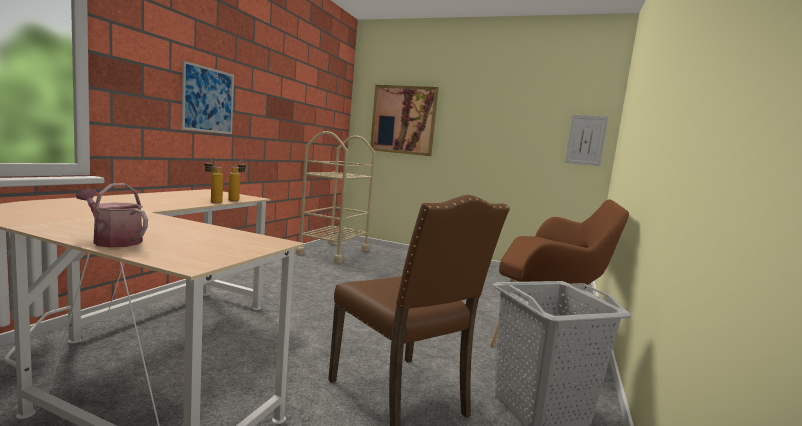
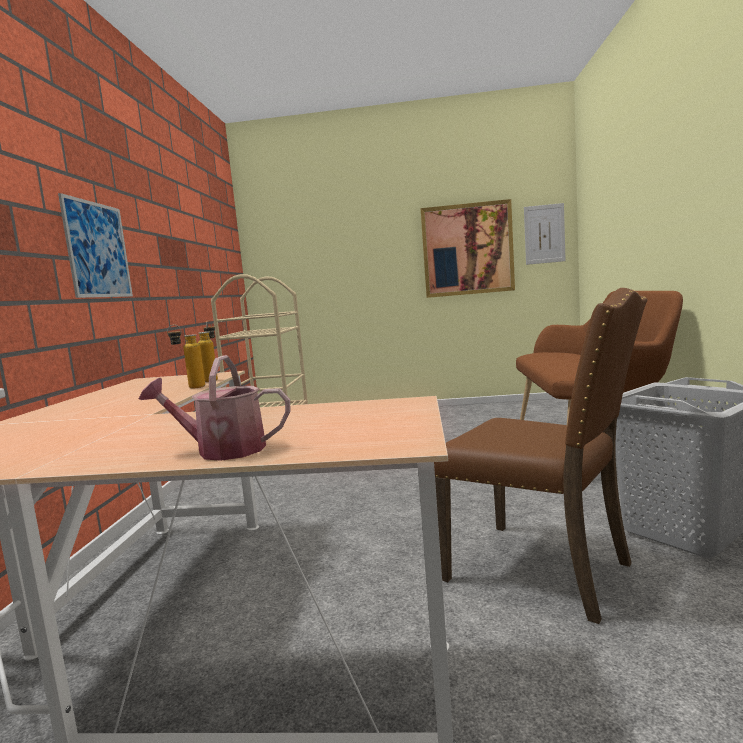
camera: 15 degrees left, 0 degrees up
(403, 120) = (317, 247): picture -> picture (467, 249)

